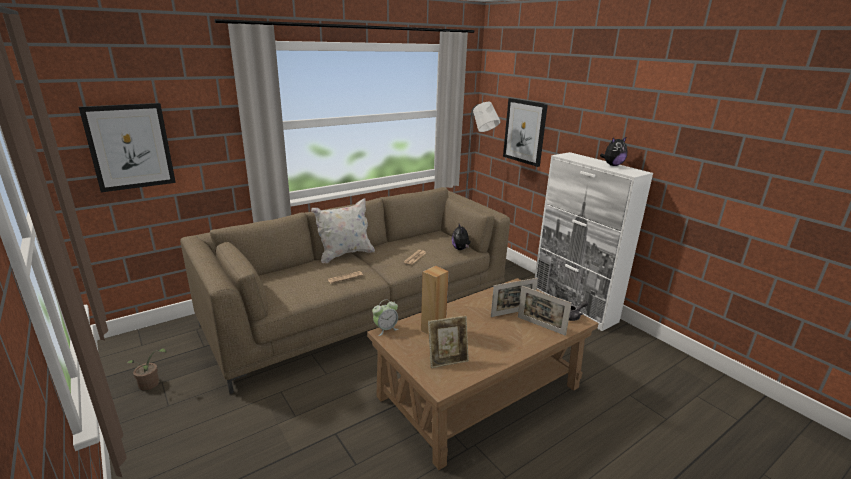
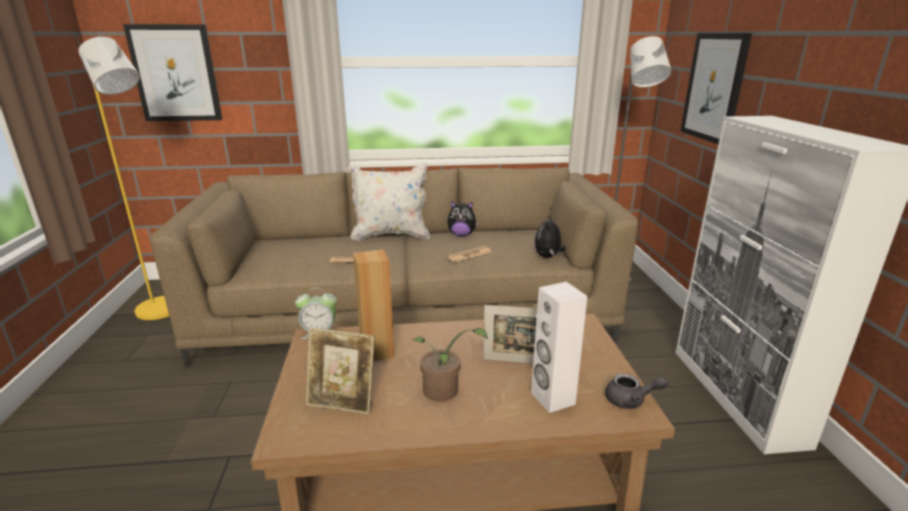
camera: 30 degrees right, 0 degrees up
(151, 384) = (137, 334): potted plant -> potted plant (443, 393)
(154, 360) = (165, 311): none -> yellow floor lamp
(541, 326) = (552, 398): picture frame -> white speaker
(612, 165) = (835, 133): plush toy -> plush toy (461, 234)

